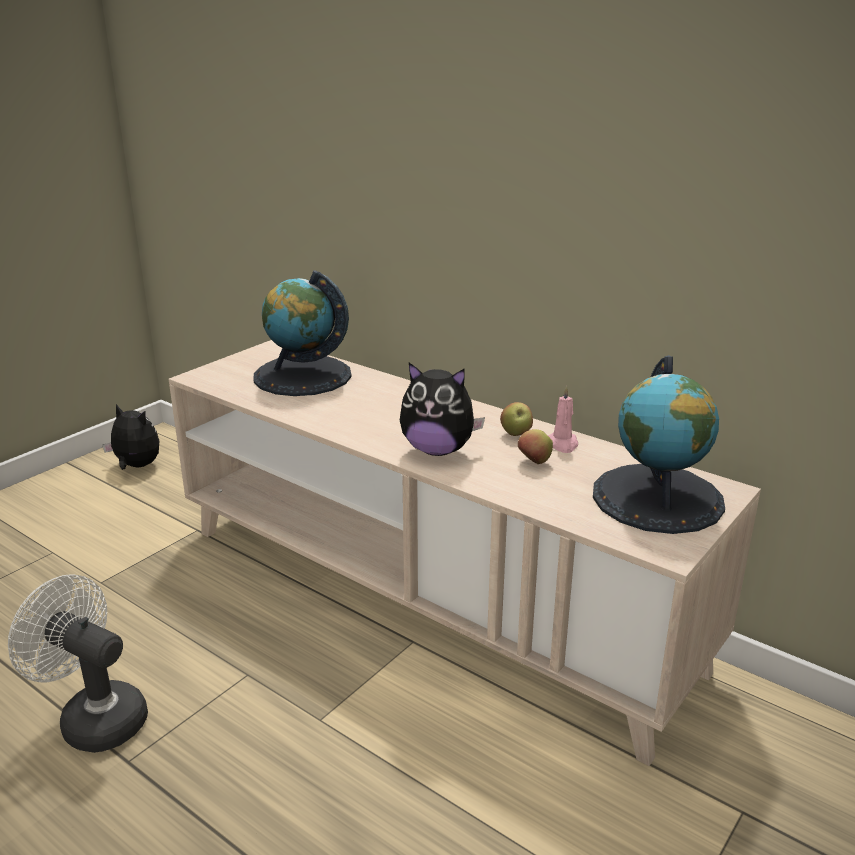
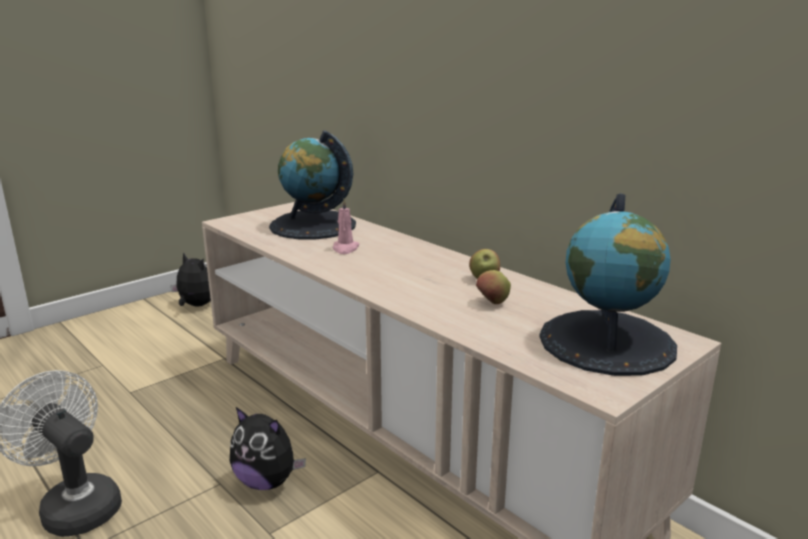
camera: 10 degrees right, 5 degrees down
(438, 450) = (404, 287): plush toy -> plush toy (267, 481)
(562, 444) = (525, 290): pink candle -> pink candle (345, 249)

